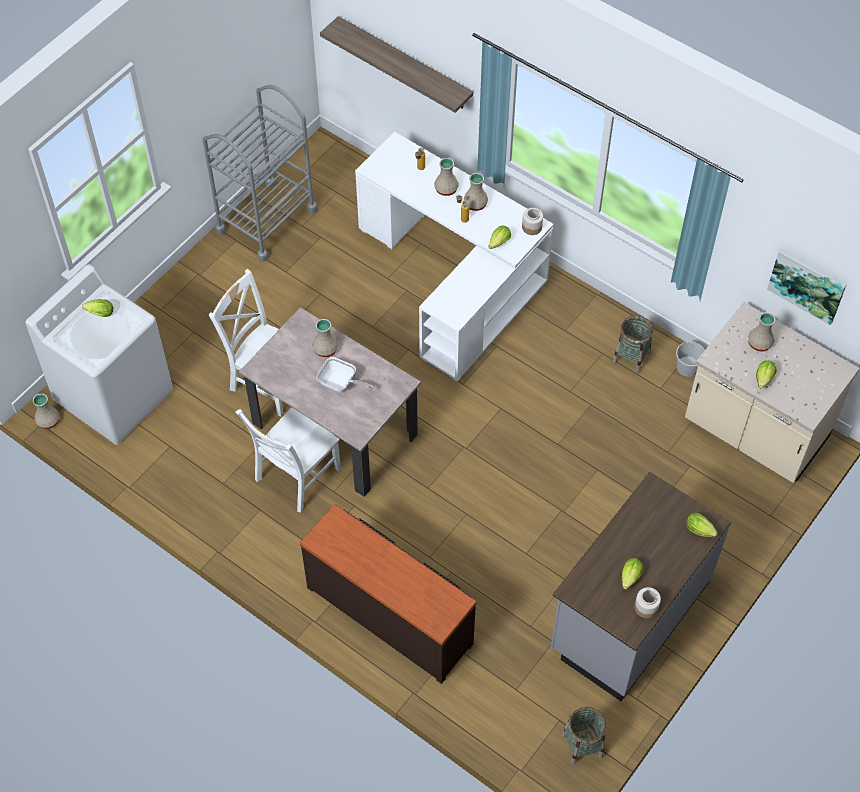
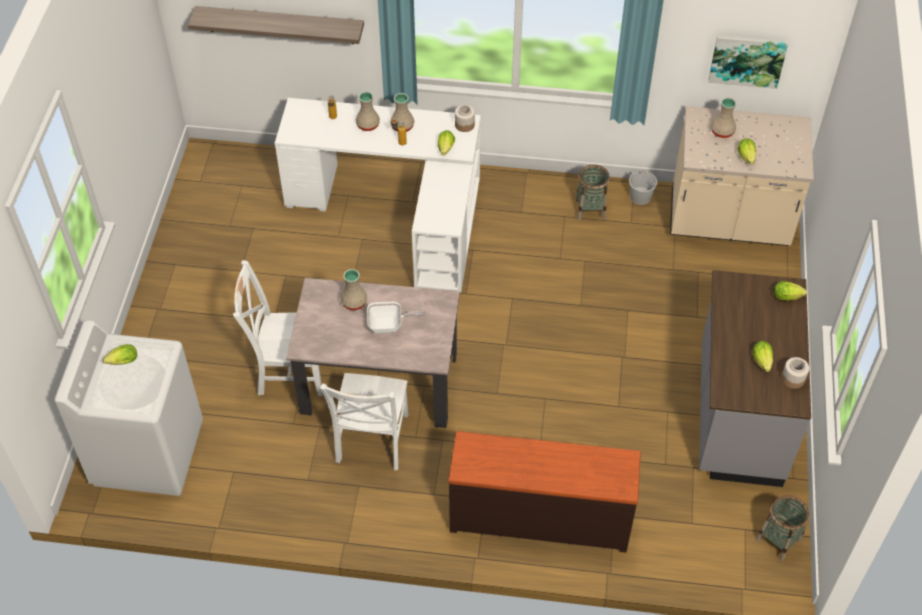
camera: 30 degrees left, 5 degrees down
(47, 420) = (94, 506): beige vase -> none
(266, 220) = (192, 235): grey cart -> none

